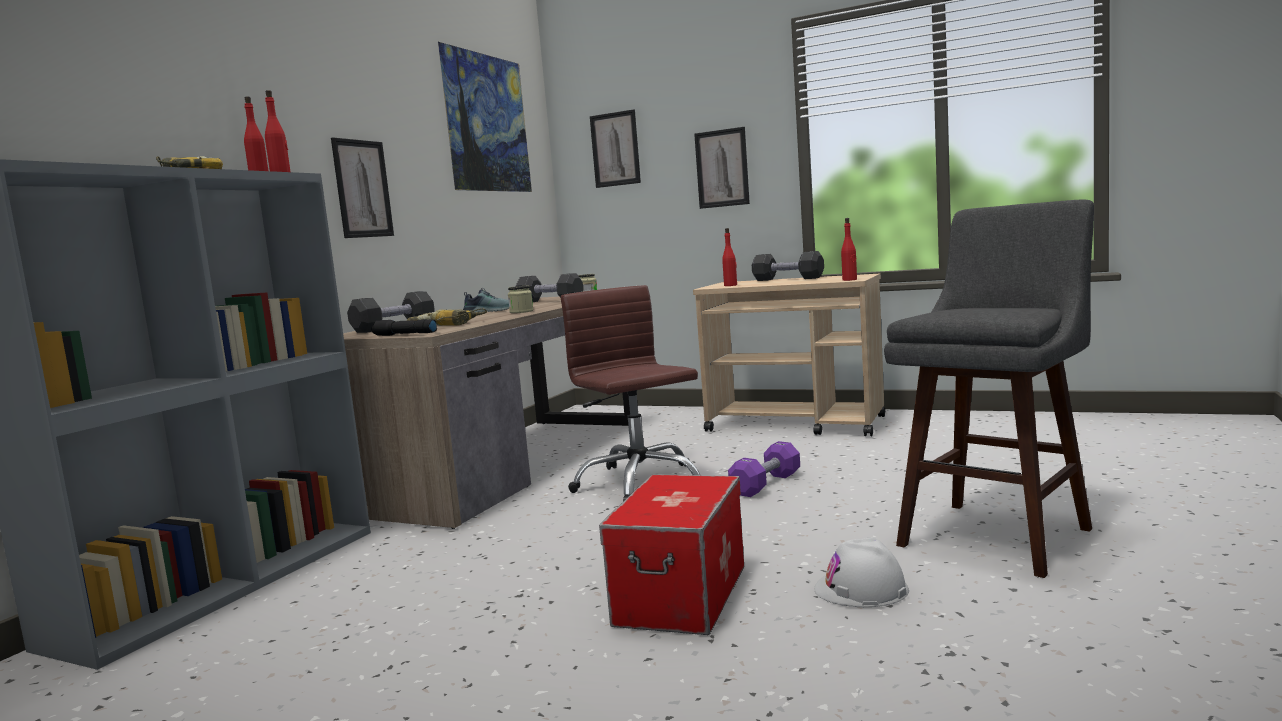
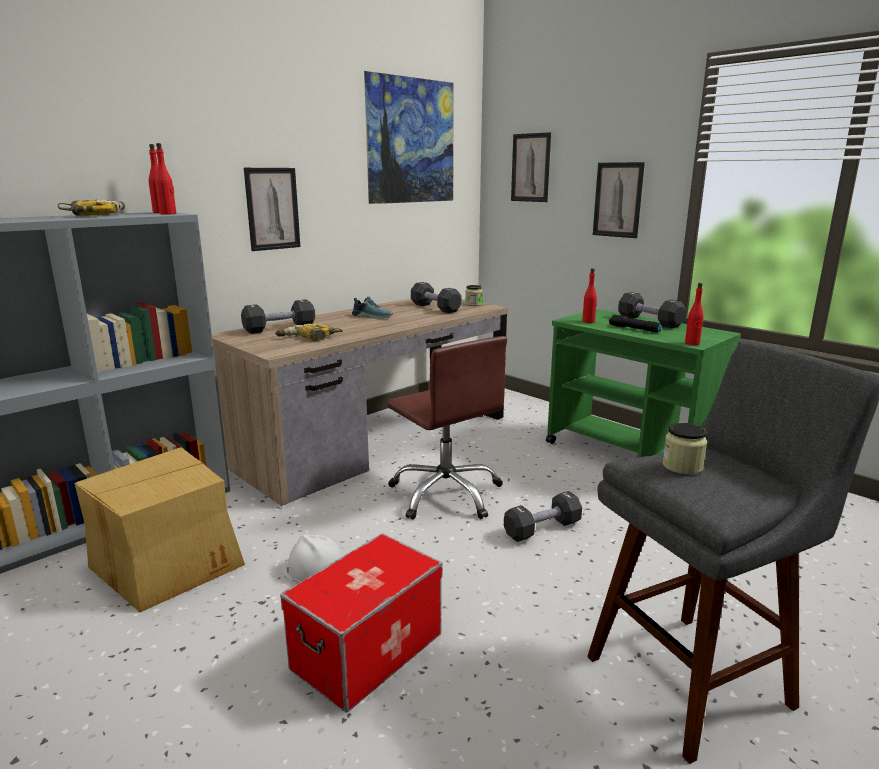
camera: 20 degrees right, 10 degrees up
(359, 597) = (169, 562): none -> cardboard box
(404, 335) = (260, 349): black flashlight -> black flashlight (633, 329)
(521, 312) = (387, 326): jar -> jar (682, 466)
(639, 483) = (446, 494): brown office chair -> brown office chair turned 150 degrees clockwise
(766, 484) = (542, 529): purple dumbbell -> black dumbbell
(796, 424) = (630, 454): beige cart -> green cart
(861, 589) = (510, 706): white hard hat -> white hard hat (313, 568)

